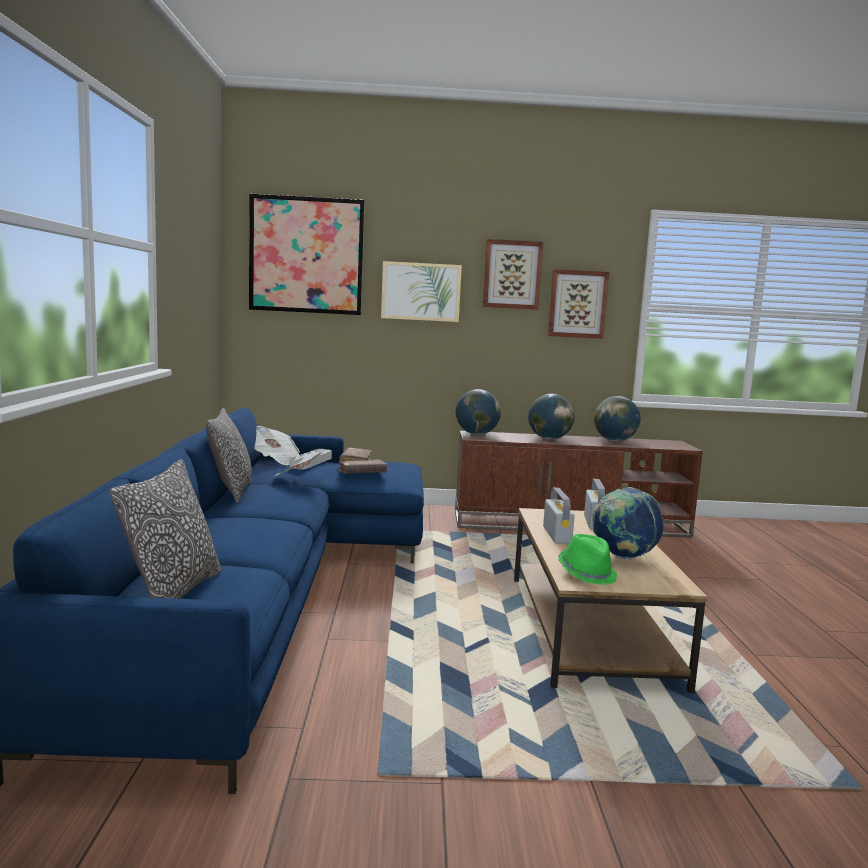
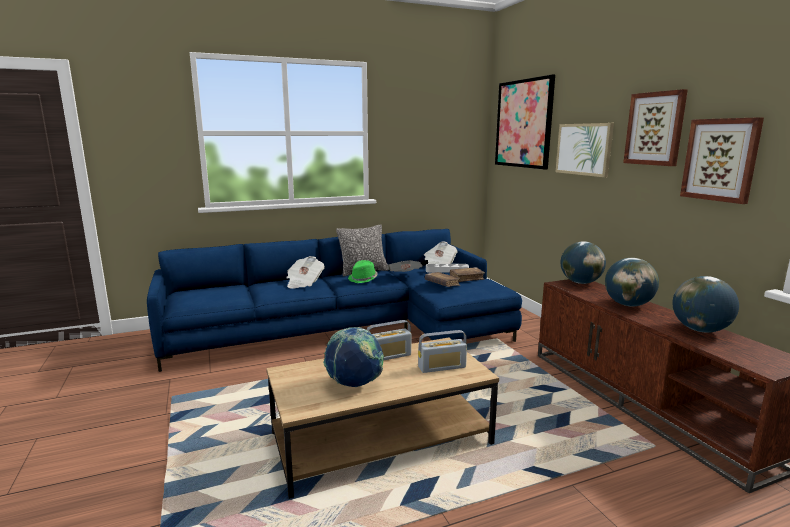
camera: 70 degrees right, 5 degrees up
(173, 593) = (203, 292): pillow -> none
(245, 523) = (304, 283): none -> newspaper
(587, 573) = (304, 373): green hat -> green hat (363, 279)

